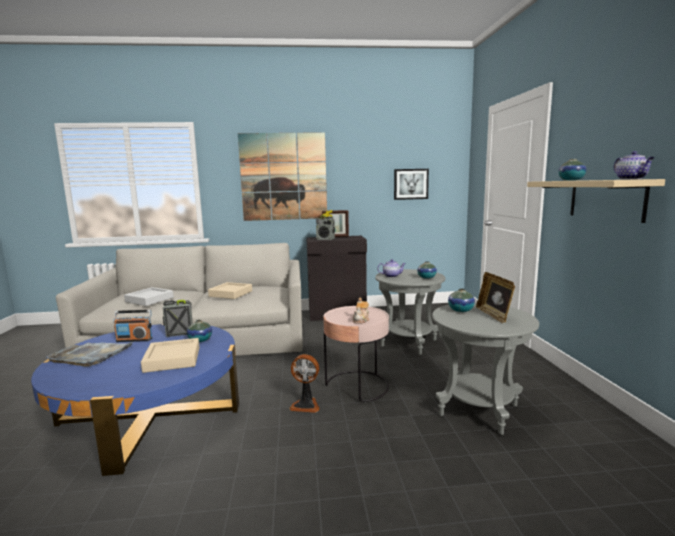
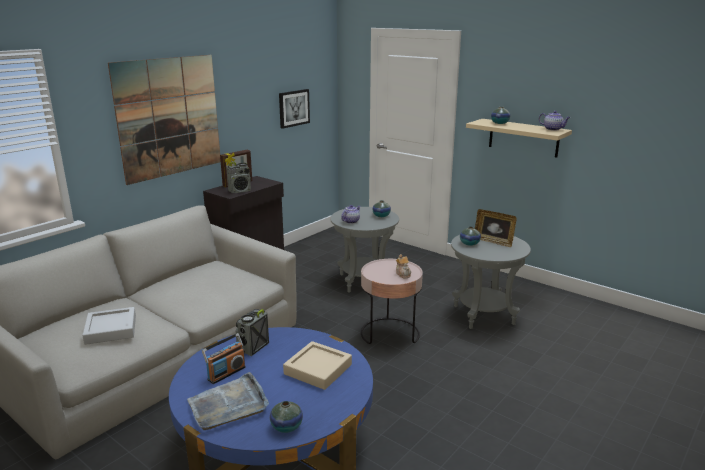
camera: 45 degrees left, 10 degrees up
(200, 340) = (293, 344): vase -> vase (286, 426)
(230, 294) = (195, 288): beige tray -> none
(306, 405) = (382, 364): fan -> none

